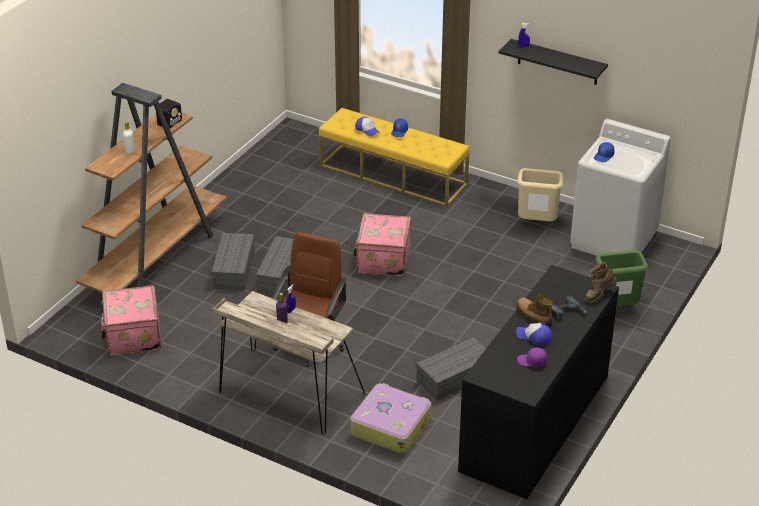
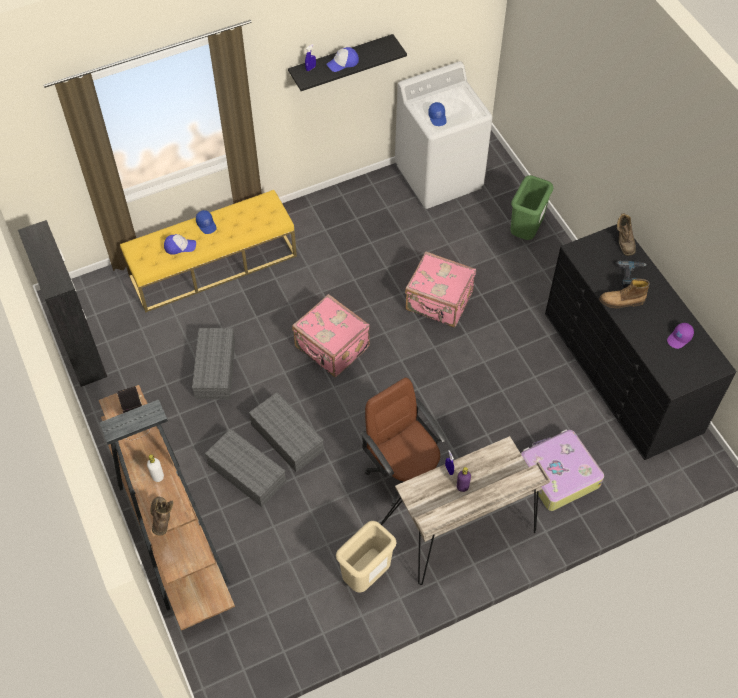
camera: 55 degrees left, 20 degrees up
(99, 166) = (162, 520): none -> brown boot
(132, 336) = (279, 617): pink suitcase -> pink suitcase (439, 302)
(261, 155) = (80, 348): none -> black cabinet
(455, 376) = (528, 390): grey storage box -> grey storage box (214, 368)
(534, 336) = (648, 317): cap -> cap (343, 63)
(536, 224) = (375, 211): beige trash can -> beige trash can (366, 576)

